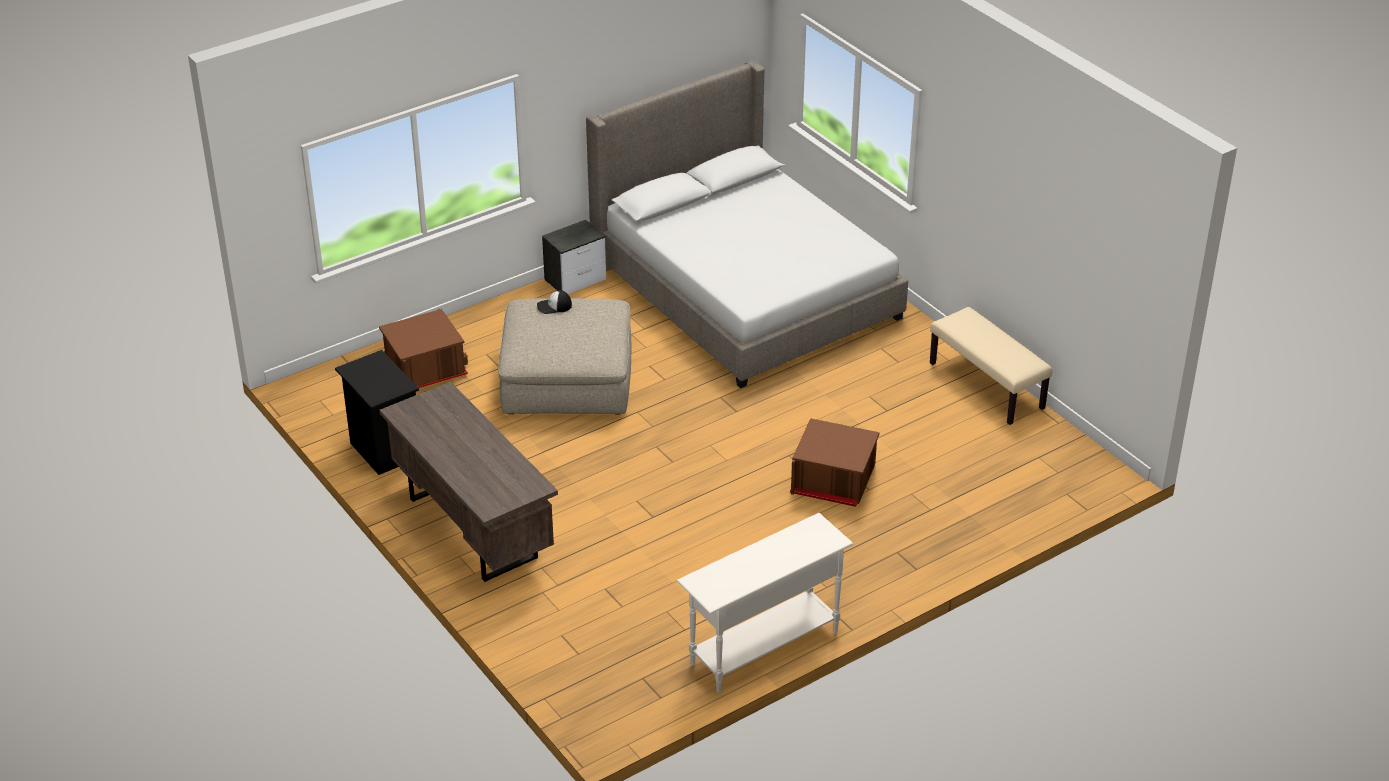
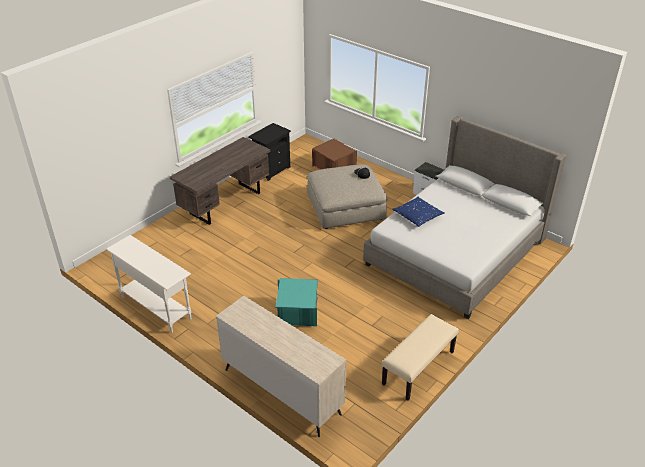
camera: 75 degrees right, 0 degrees up
(730, 266) = (417, 216): none -> blue pillow
(833, 482) = (297, 313): brown storage box -> turquoise storage box
(999, 523) = (281, 391): none -> beige dresser

